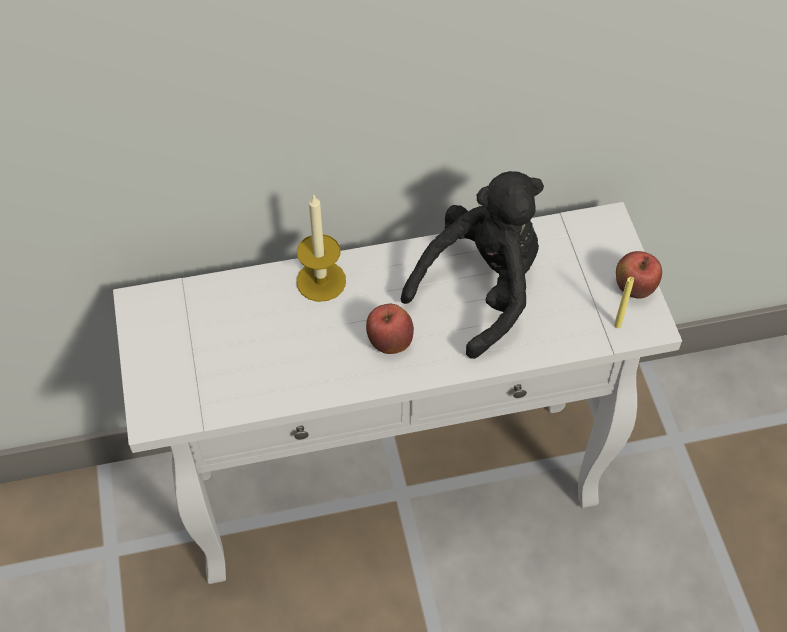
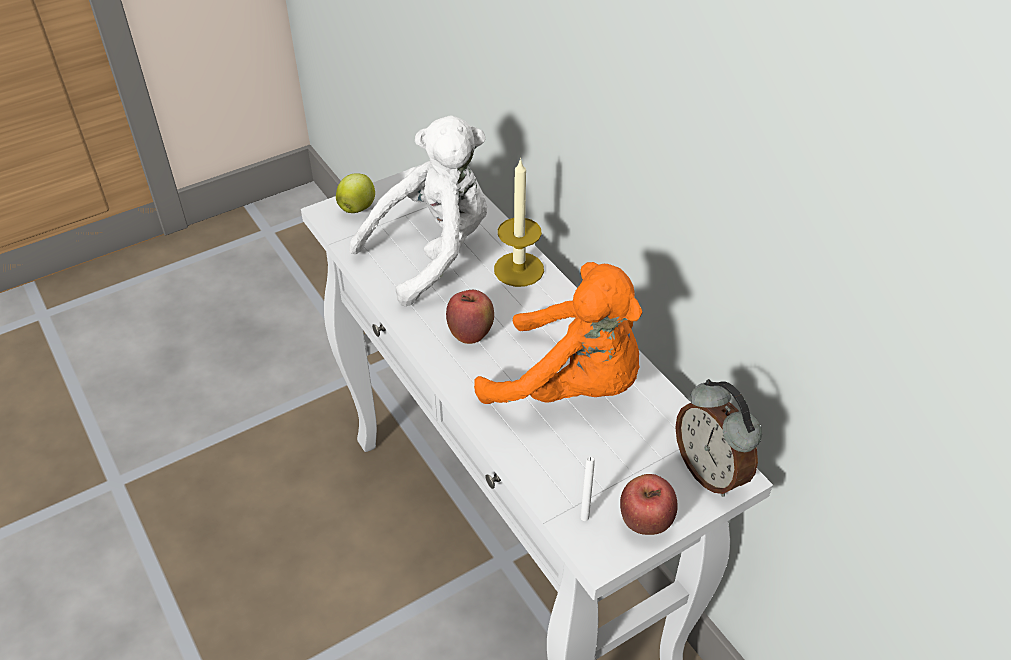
camera: 70 degrees right, 10 degrees down
(158, 390) = (357, 208): none -> apple
(263, 342) = (433, 252): none -> white plush toy
(481, 289) = (571, 386): black plush toy -> orange plush toy
(600, 232) = (710, 471): none -> alarm clock
(617, 325) = (584, 517): yellow candle -> white candle

